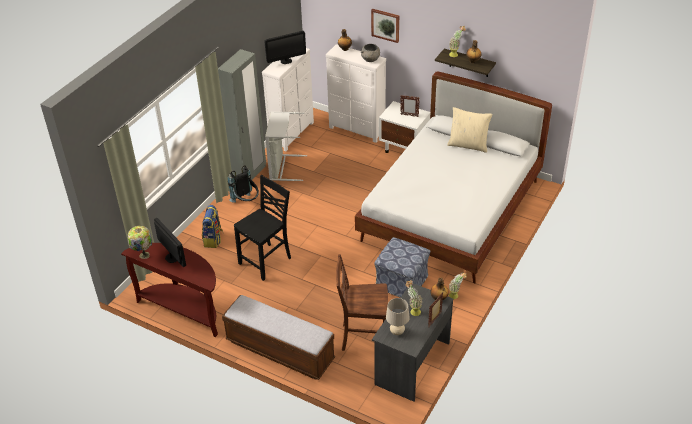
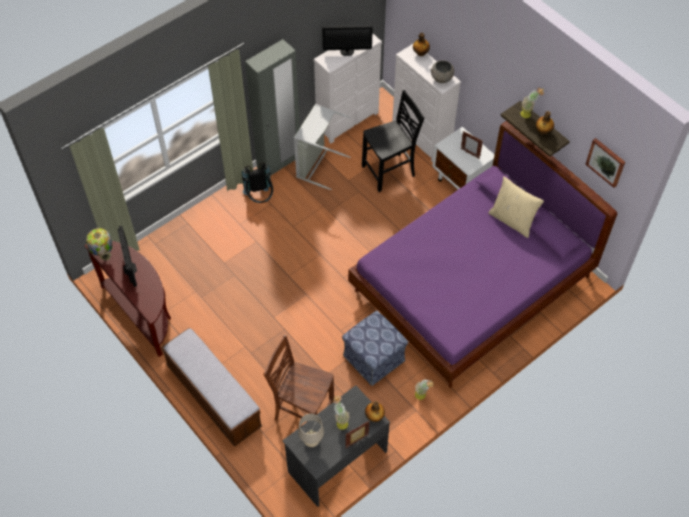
camera: 20 degrees right, 15 degrees up
(213, 239) = (206, 235): backpack -> none
(266, 261) = (248, 282): black chair -> black chair (390, 172)
(385, 25) = (466, 47): picture -> picture (606, 162)
(451, 212) = (472, 286): white bed -> purple bed

